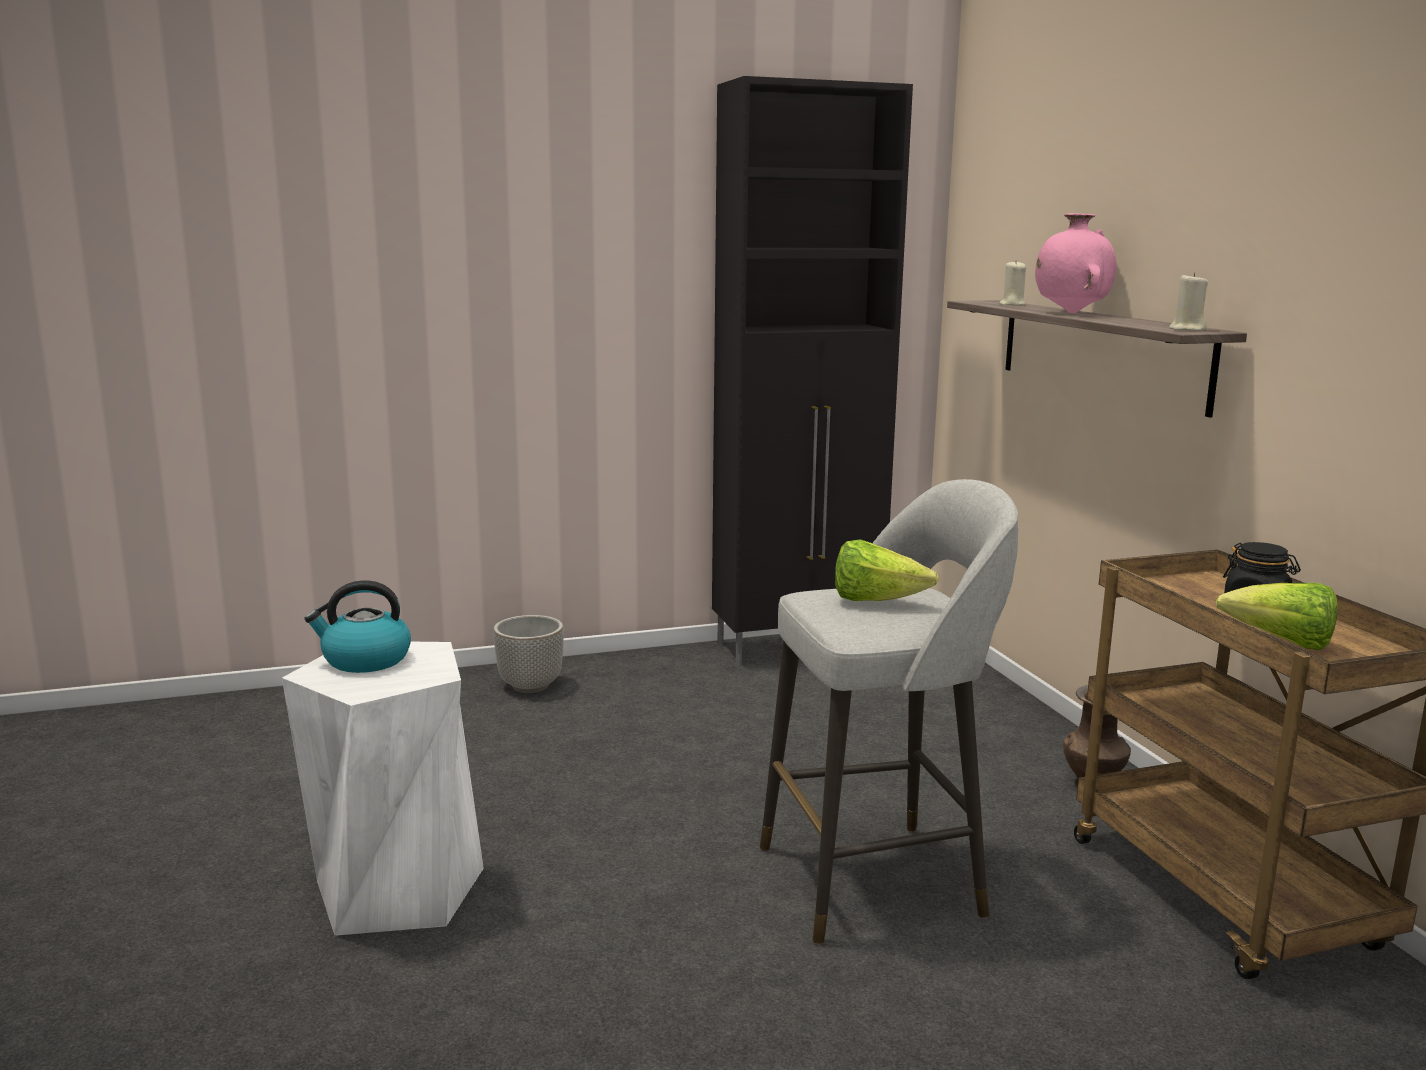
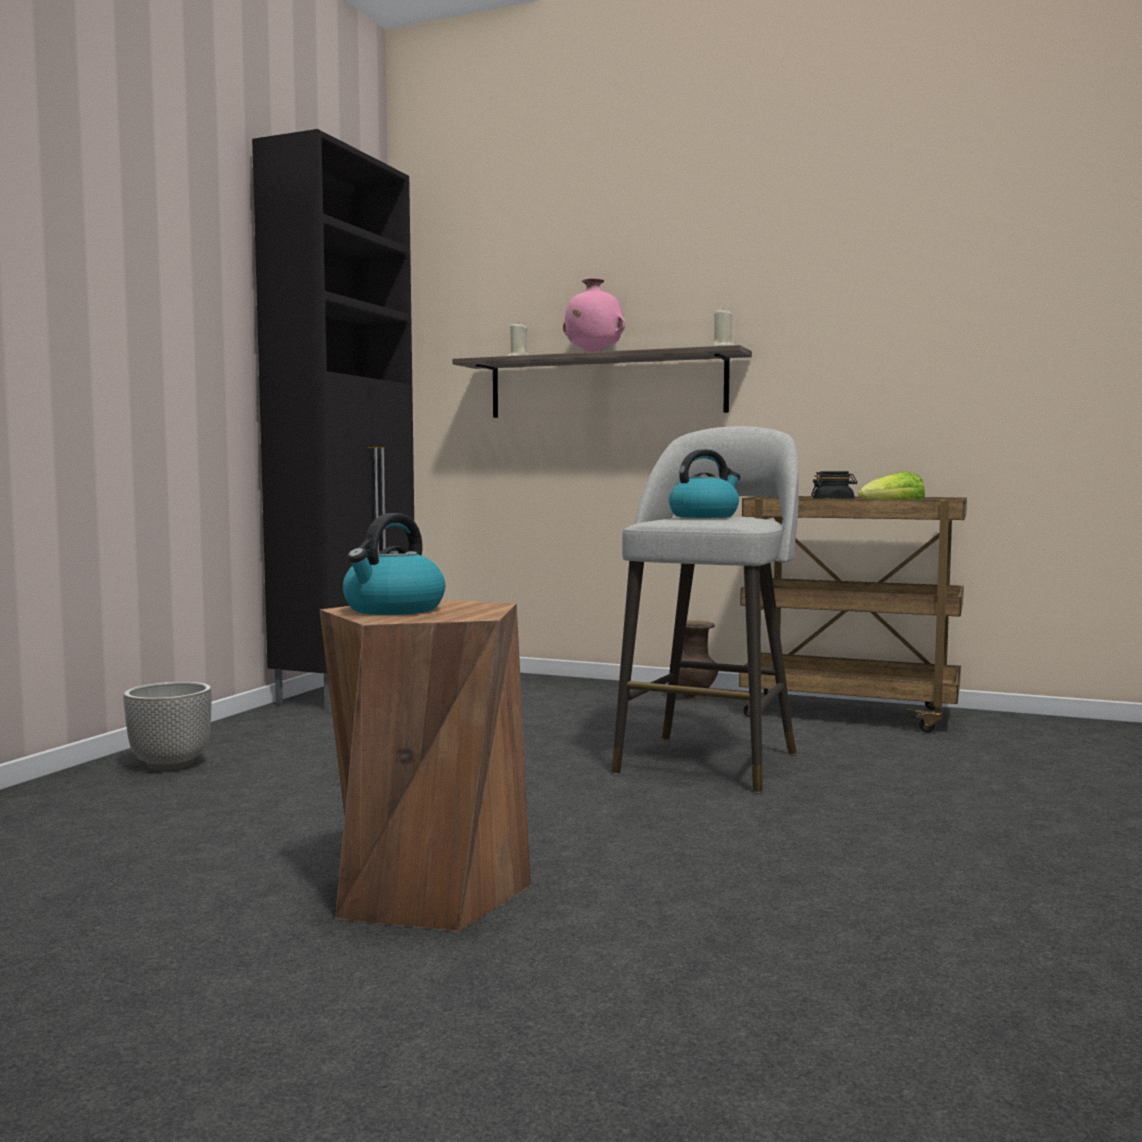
camera: 50 degrees left, 10 degrees down
(398, 889) = (427, 890): white stool -> brown stool
(875, 601) = (704, 516): lettuce -> kettle

